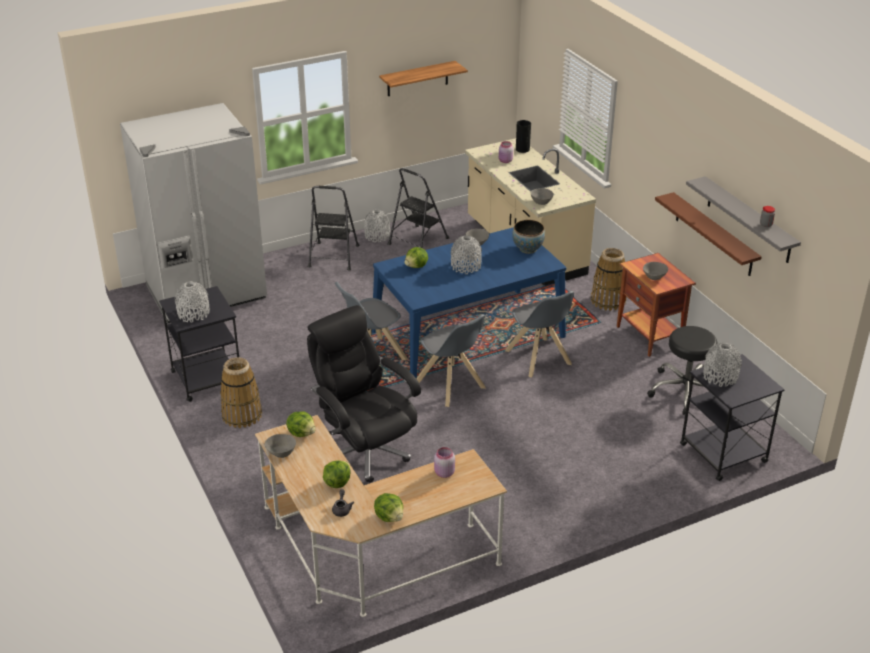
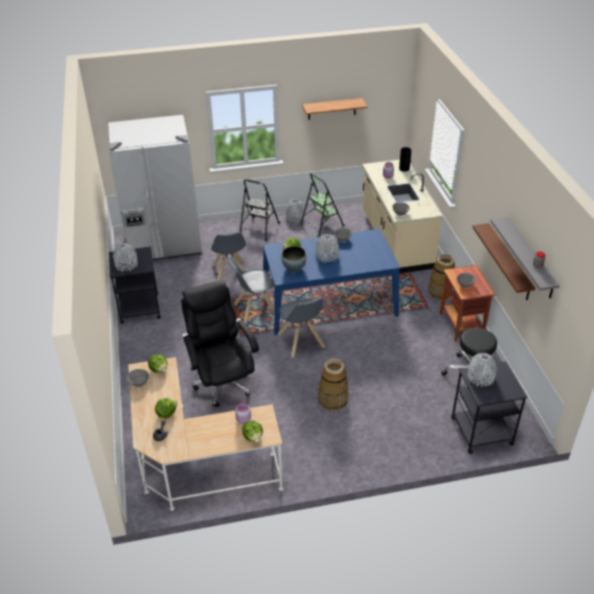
camera: 15 degrees right, 5 degrees up
(242, 415) = (151, 339): basket -> basket (333, 399)
(390, 517) = (191, 448): lettuce -> lettuce (253, 437)
(417, 241) = (321, 225): black step ladder -> green step ladder
(528, 249) = (377, 248): bowl -> bowl (294, 268)
(539, 358) = (372, 330): grey chair -> grey chair (230, 274)

